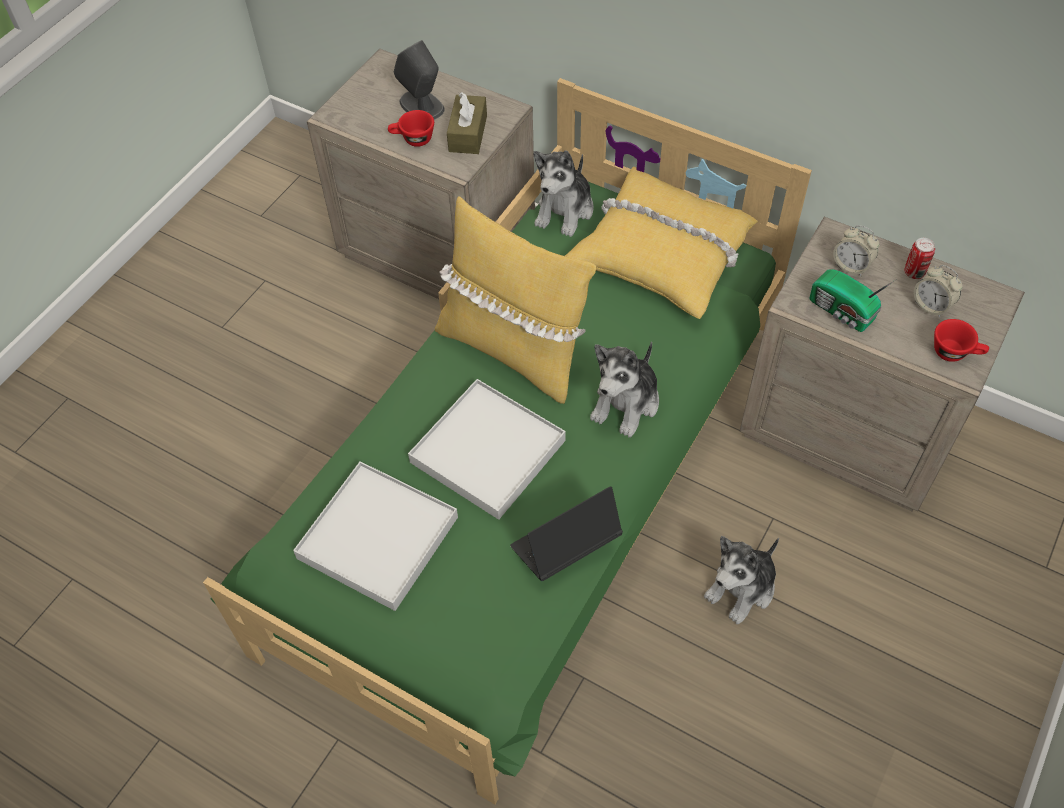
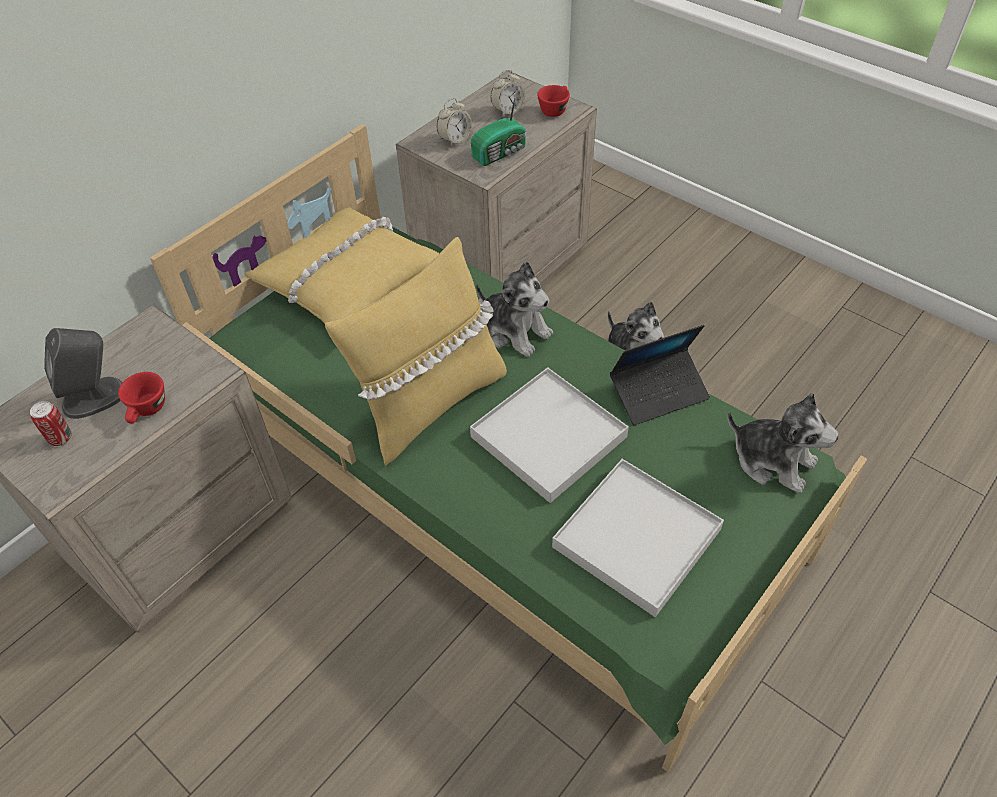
camera: 80 degrees left, 5 degrees down
(468, 133) = (166, 360): brown tissue box -> none
(565, 210) = (263, 343): plush toy -> plush toy (773, 461)
(565, 545) = (658, 392): laptop -> laptop turned 90 degrees counterclockwise
(914, 272) = (472, 112): can -> can (60, 438)

